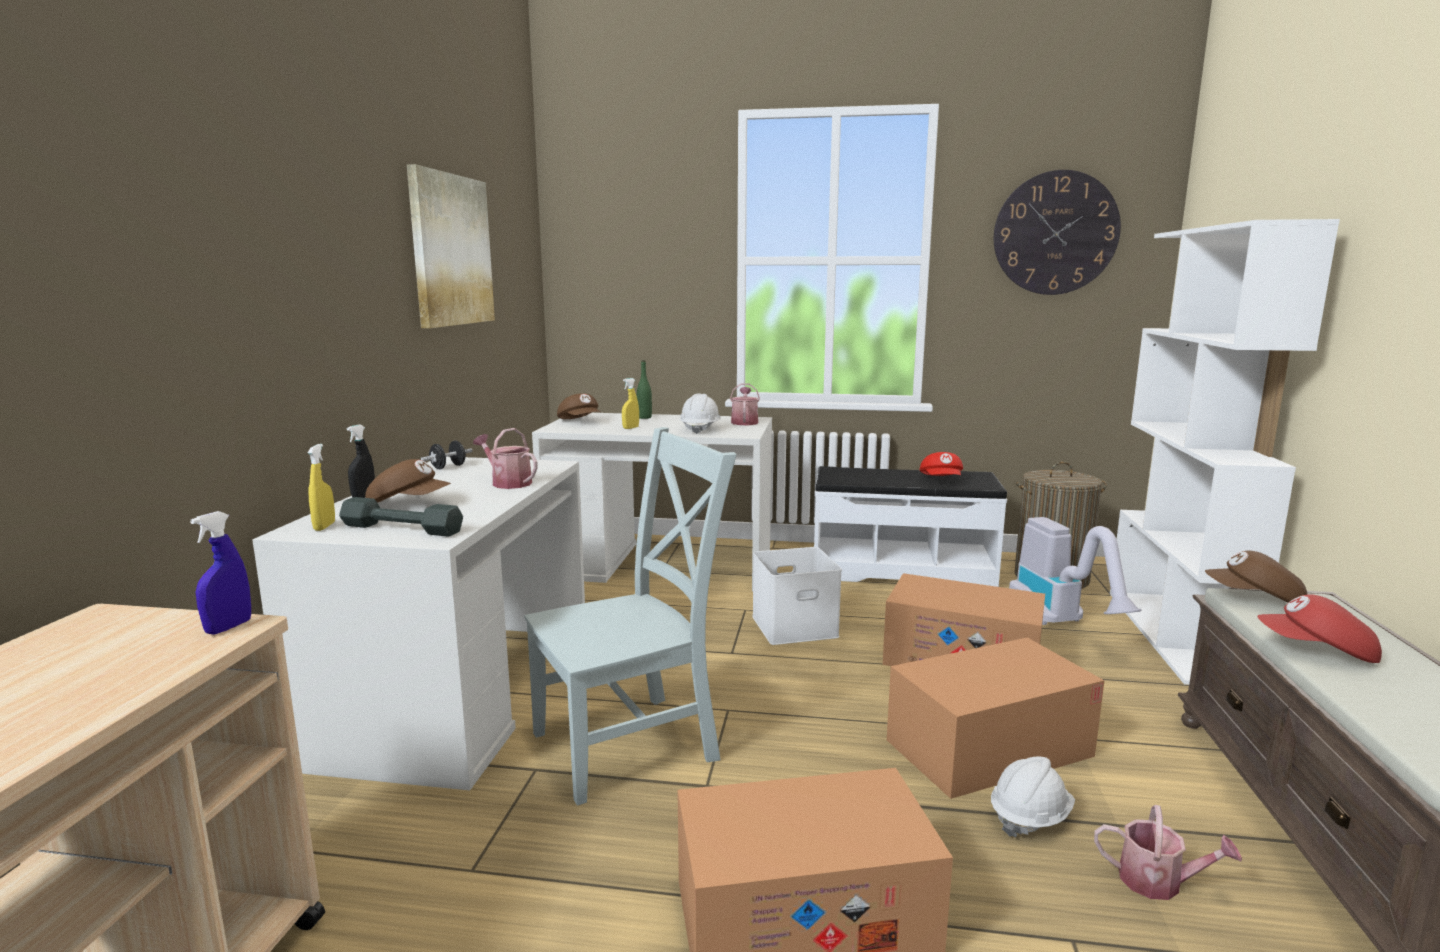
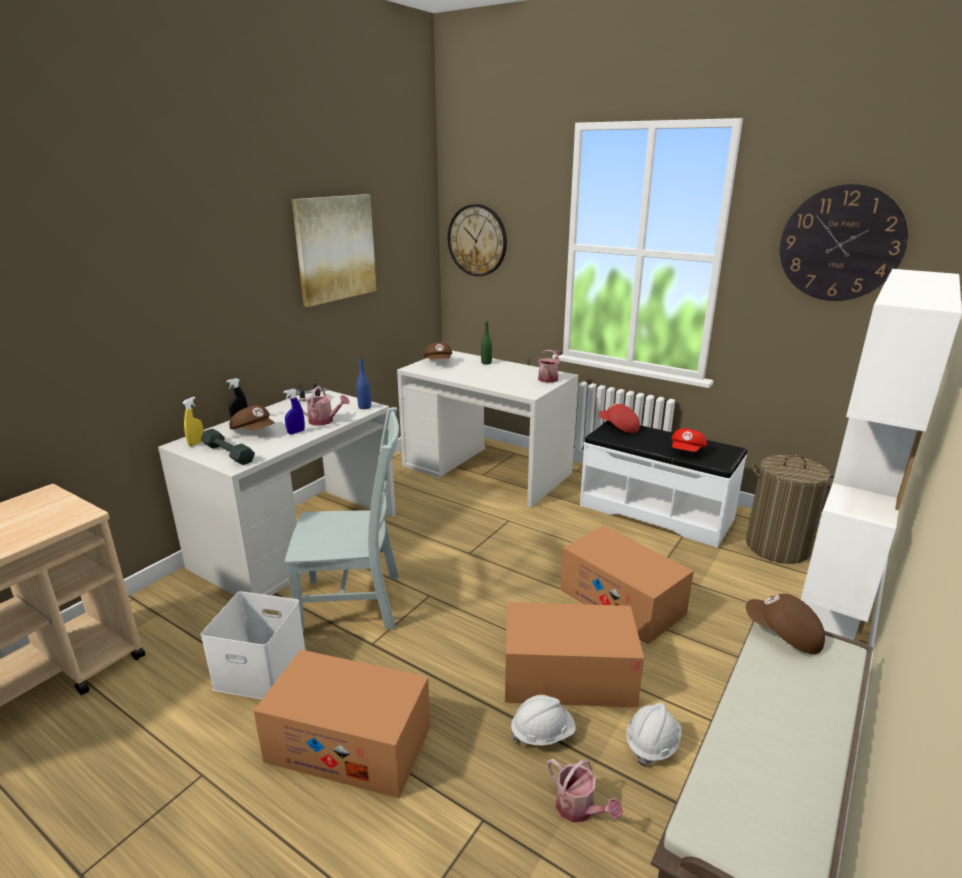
camera: 25 degrees right, 10 degrees up
(228, 627) = (80, 514): blue spray bottle -> blue spray bottle (296, 432)
(508, 483) = (324, 421): watering can -> watering can turned 135 degrees clockwise
(546, 465) = (364, 407): none -> blue bottle
(603, 263) = (477, 240): none -> wall clock
(630, 428) = (462, 374): yellow spray bottle -> none
(700, 429) = (506, 383): white hard hat -> white hard hat (652, 744)
(795, 625) = (530, 542): white storage box -> white storage box (263, 670)
(1062, 623) = (738, 591): vacuum cleaner -> none
(1317, 651) = (758, 697): red cap -> red cap (618, 427)

